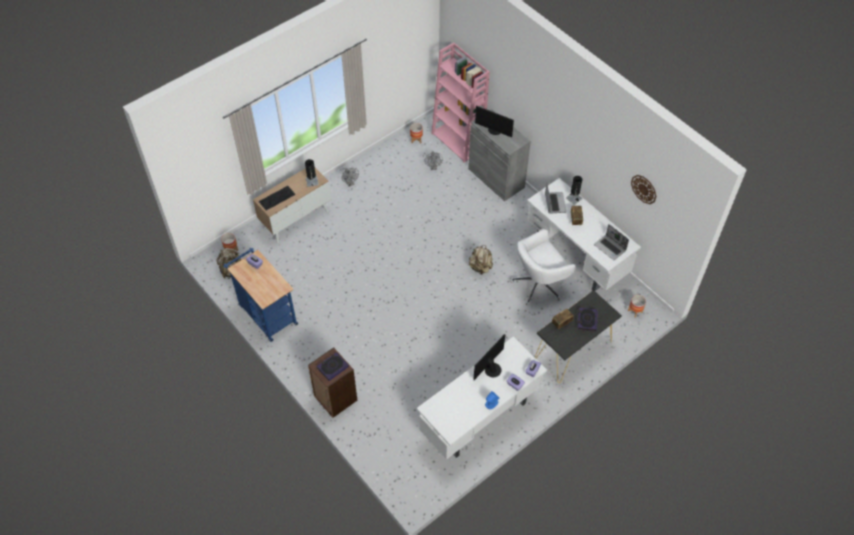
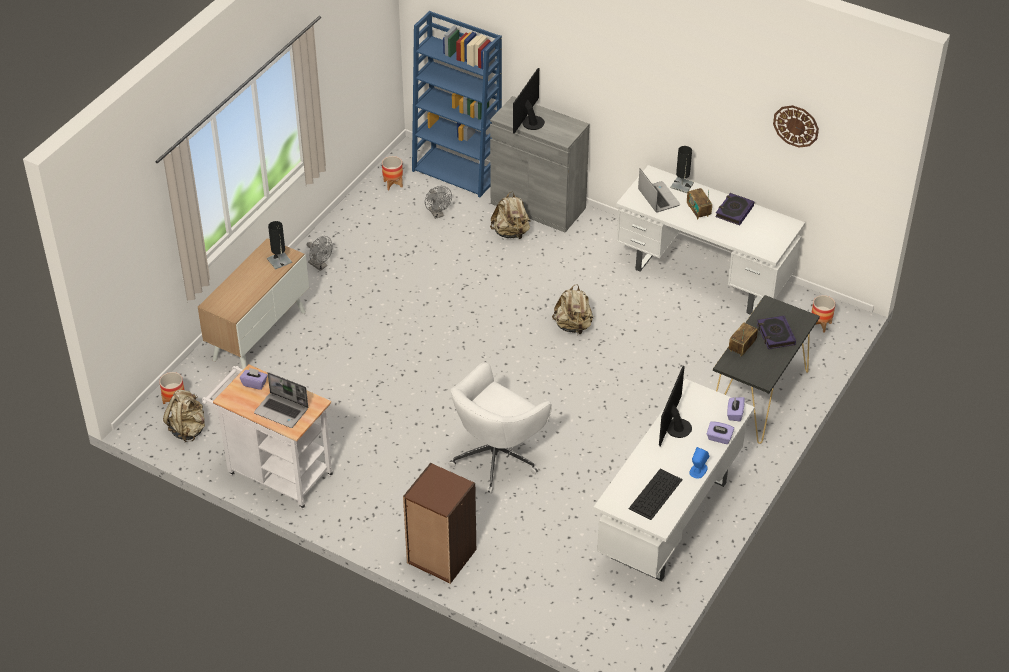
camera: 20 degrees left, 10 degrees down
(266, 313) = (275, 473): blue cart -> white cart
(276, 198) = (235, 296): keyboard -> keyboard (655, 494)
(332, 367) = (442, 489): book -> book (734, 211)
(458, 141) = (458, 172): pink bookcase -> blue bookcase
(471, 192) = (511, 233): none -> beige backpack
(494, 130) = (530, 122): monitor -> monitor turned 105 degrees clockwise
(539, 284) = (669, 325): white office chair -> white office chair (497, 457)
(610, 248) = (764, 234): laptop -> laptop (282, 411)

